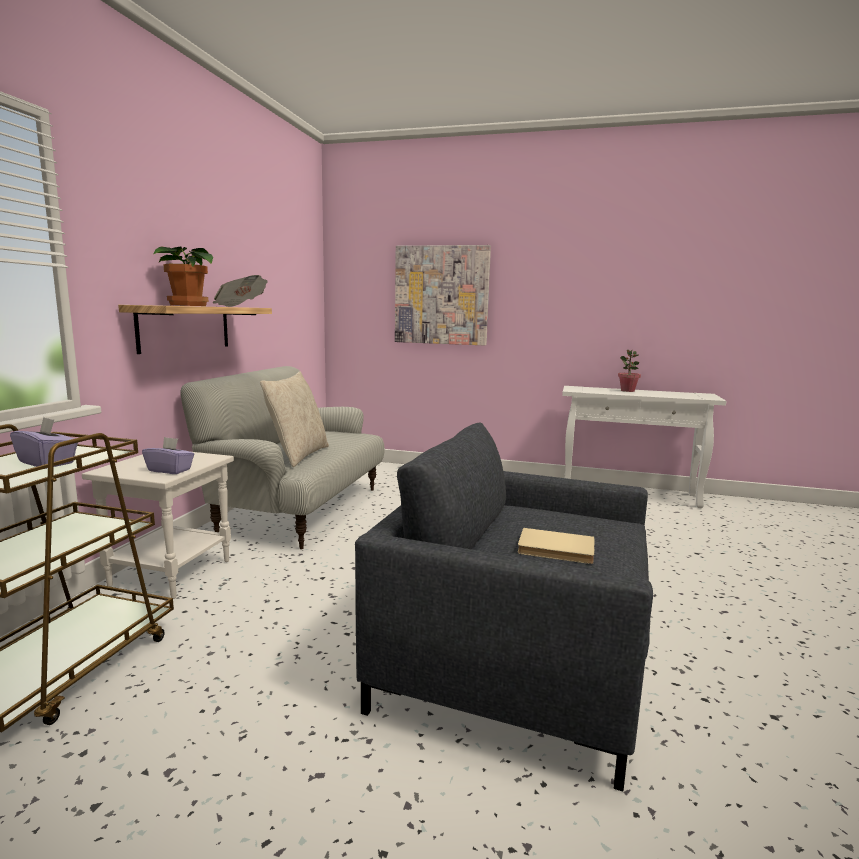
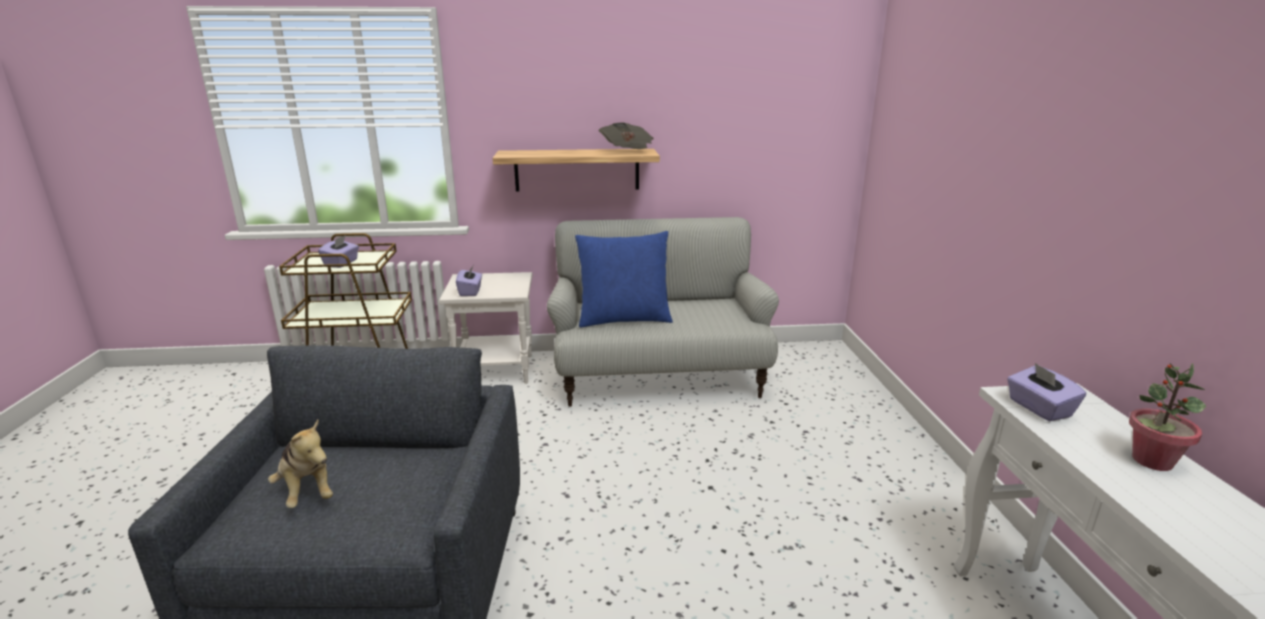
camera: 70 degrees right, 10 degrees up
(188, 305) = (554, 152): potted plant -> none
(298, 455) = (624, 319): beige pillow -> blue pillow
(441, 295) = (965, 148): picture -> none
(556, 550) = (307, 491): beige book -> plush toy
(585, 390) = (1038, 408): none -> purple tissue box

